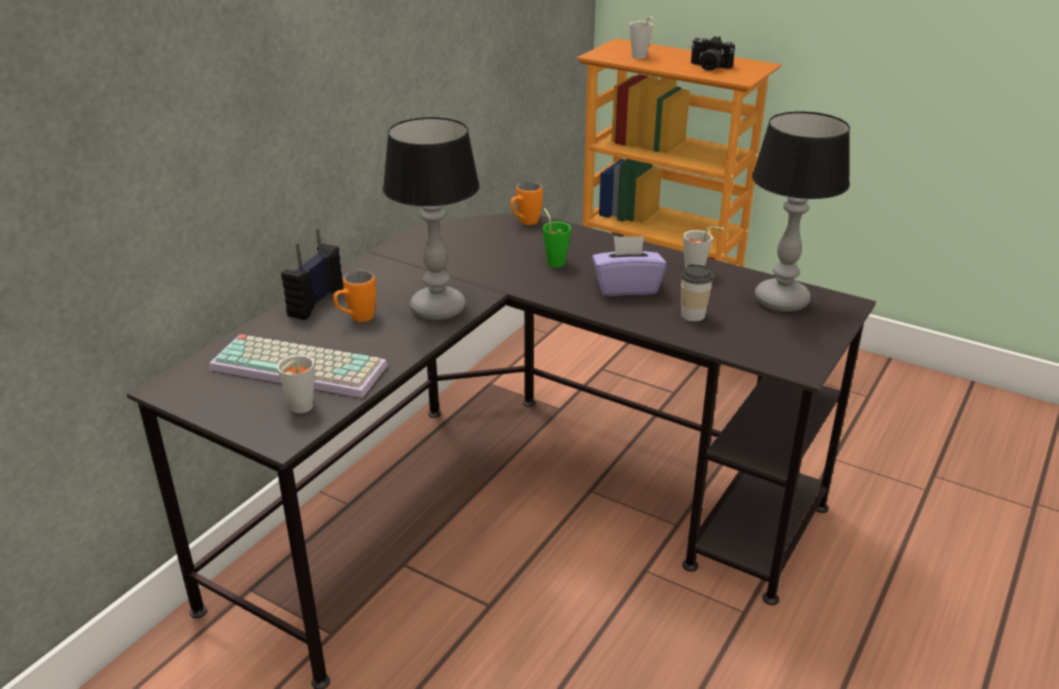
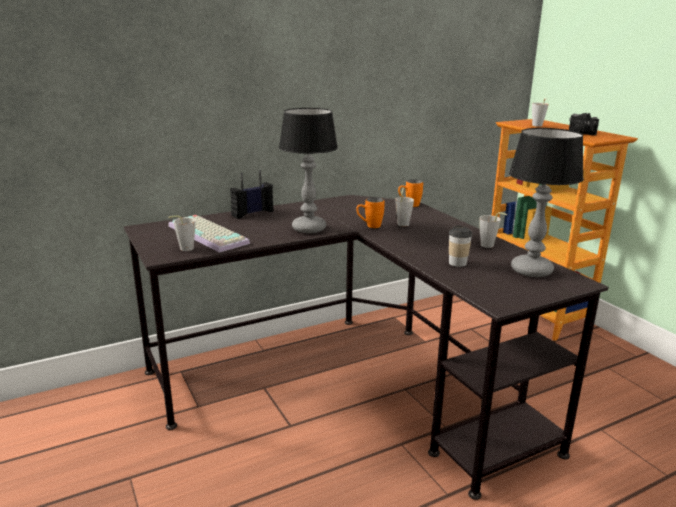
camera: 30 degrees right, 10 degrees down
(356, 319) = (262, 223): orange mug -> orange mug (369, 226)
(554, 261) = (403, 223): green cup -> grey cup
(626, 287) = (432, 242): purple tissue box -> none

